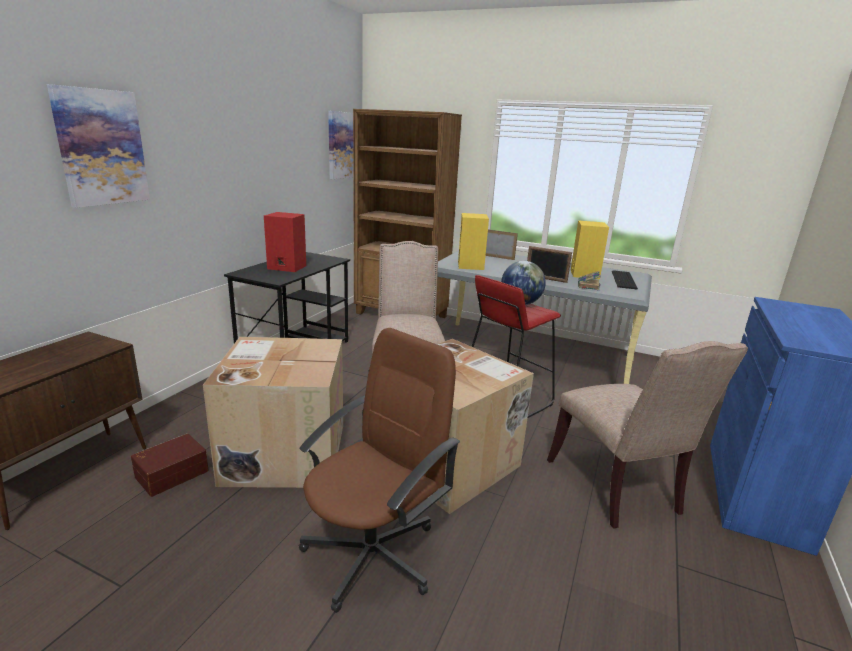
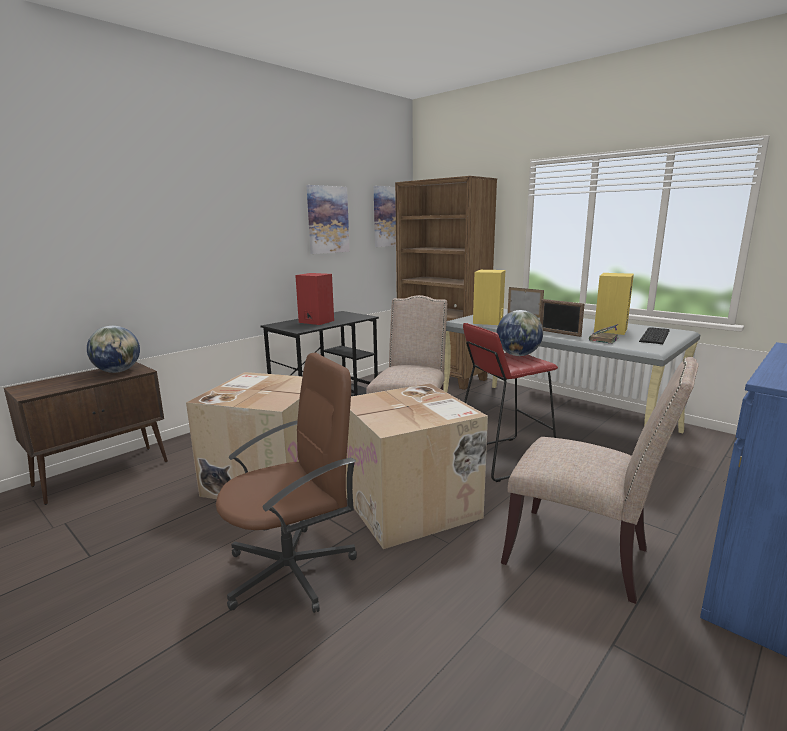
camera: 20 degrees right, 5 degrees down
(78, 348) = (118, 371): none -> globe
(101, 147) = (154, 217): picture -> picture (327, 220)
(171, 473) = (173, 482): brown storage box -> none
(617, 489) = (583, 556): beige chair -> beige chair turned 60 degrees counterclockwise

